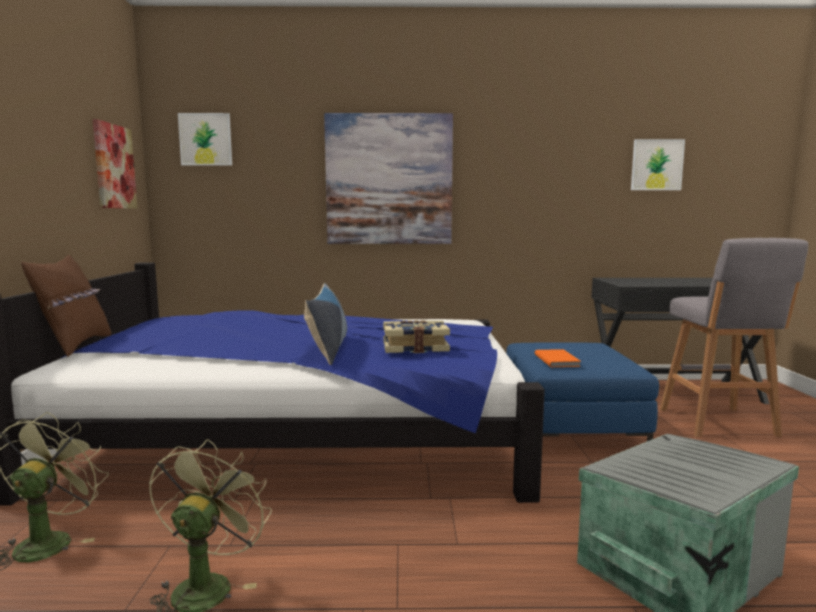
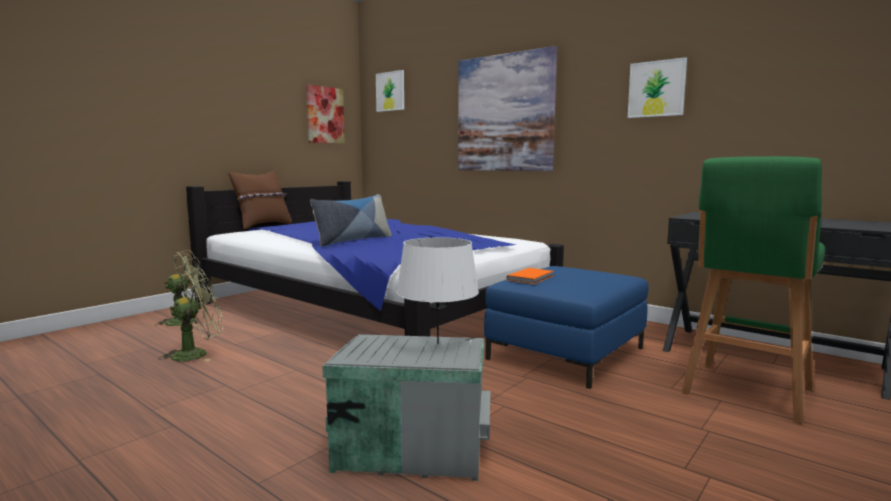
camera: 40 degrees right, 0 degrees up
(415, 347) = (397, 245): book -> none
(657, 165) = (787, 74): picture -> picture (656, 89)
(683, 451) = (437, 343): none -> white table lamp
(719, 423) = (746, 393): grey stool -> green stool

